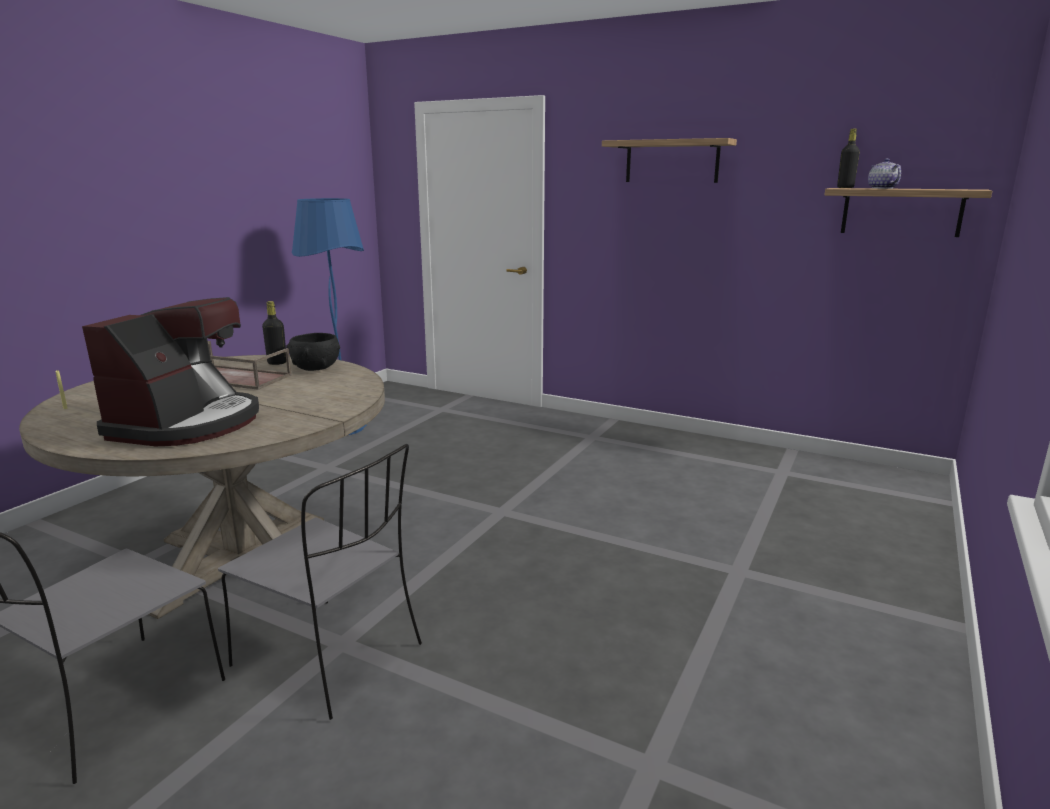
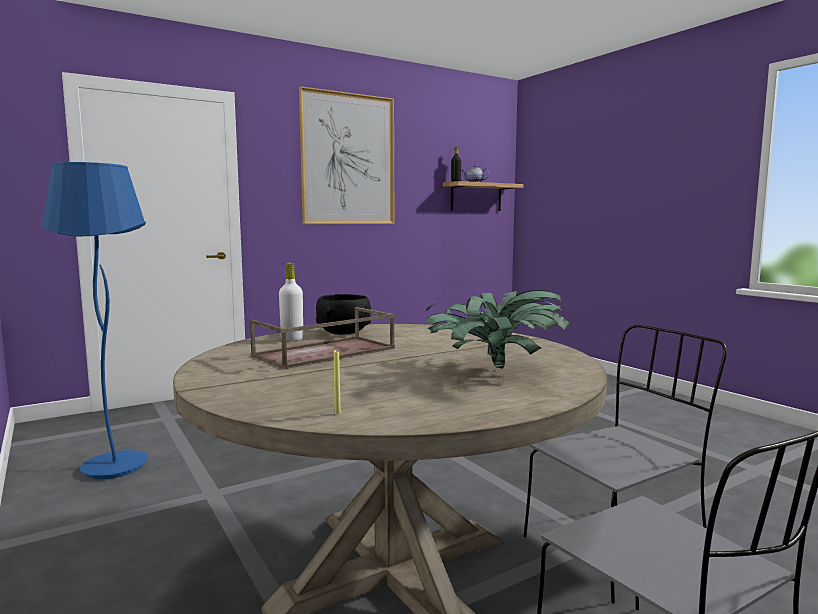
camera: 60 degrees left, 10 degrees down
(188, 424) = (494, 370): coffee machine -> potted plant
(277, 363) = (292, 339): black bottle -> white bottle
(672, 161) = (348, 159): shelf -> picture

